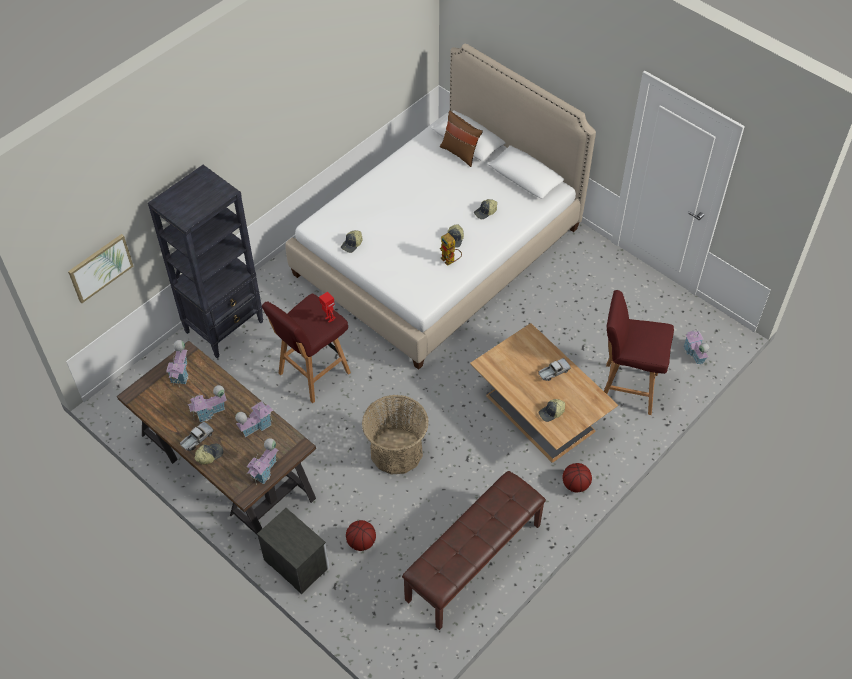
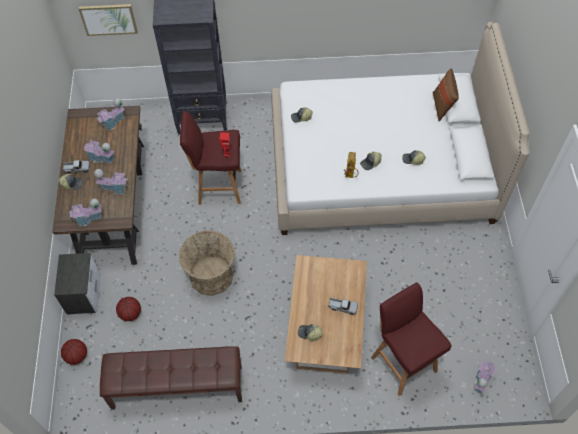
camera: 45 degrees right, 5 degrees up
(575, 485) = (293, 397): basketball -> basketball (76, 356)

